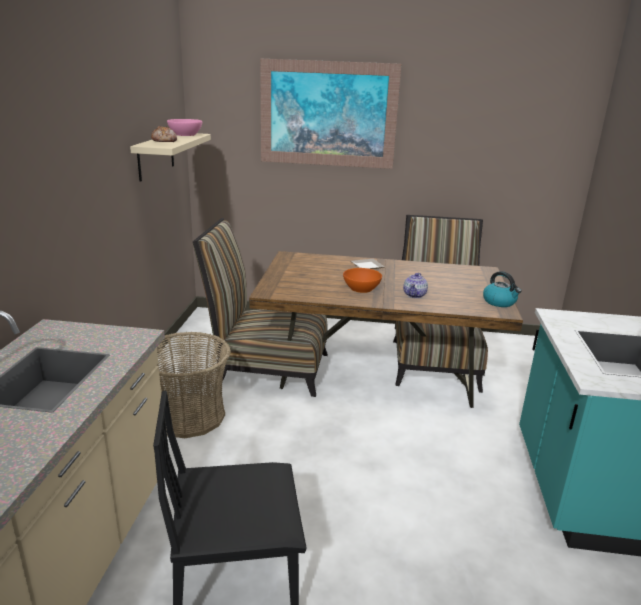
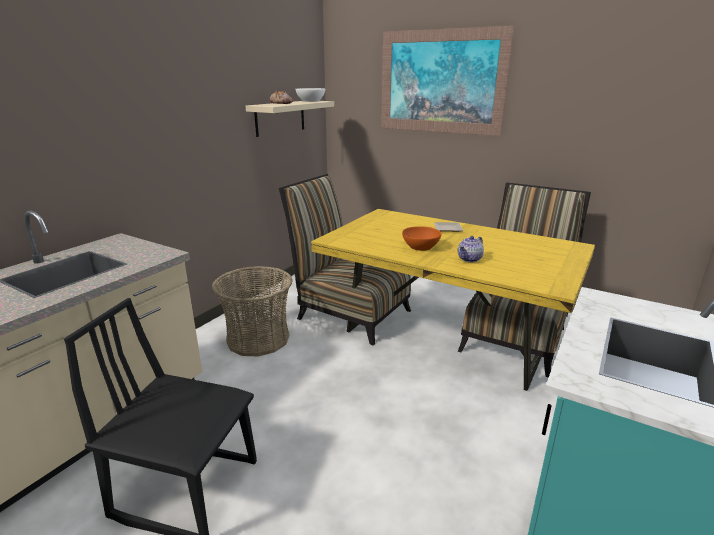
camera: 25 degrees right, 0 degrees up
(185, 134) = (310, 101): pink bowl -> white bowl
(377, 377) = (444, 340): brown dining table -> yellow dining table
(500, 302) = (562, 278): kettle -> none

